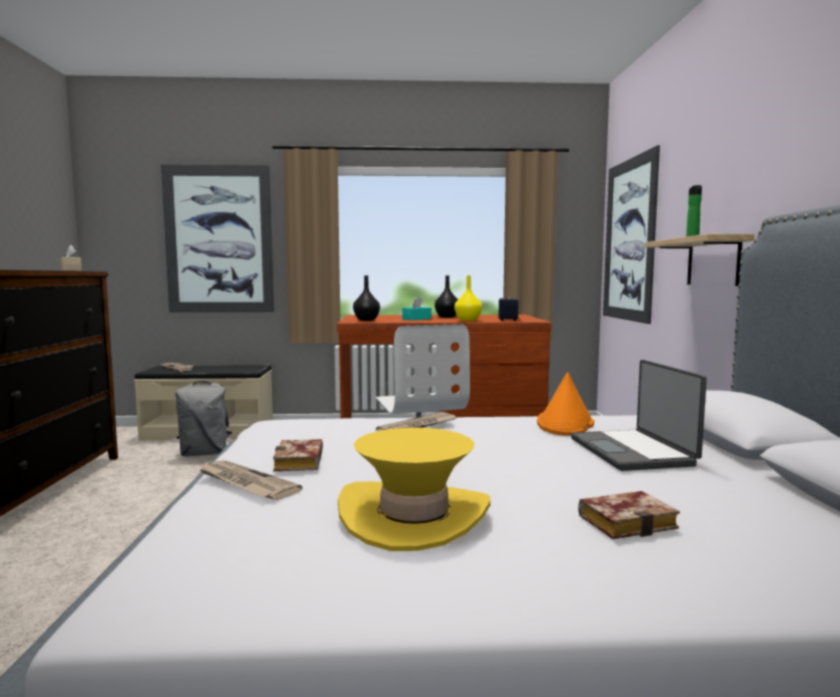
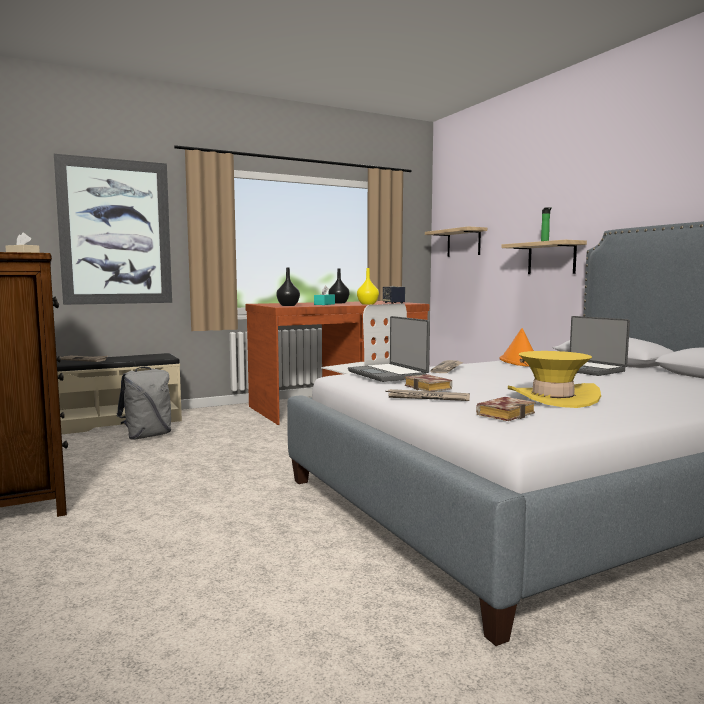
camera: 25 degrees left, 0 degrees up
(313, 429) = (388, 374): none -> laptop
(628, 521) = (644, 389): book -> book (505, 414)
(629, 240) = (463, 243): picture -> shelf

